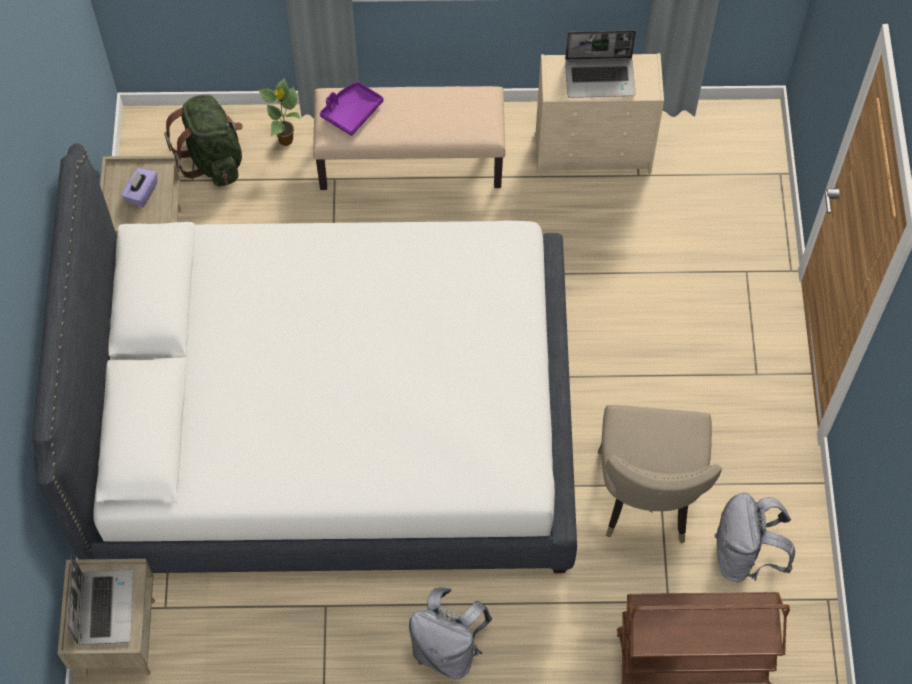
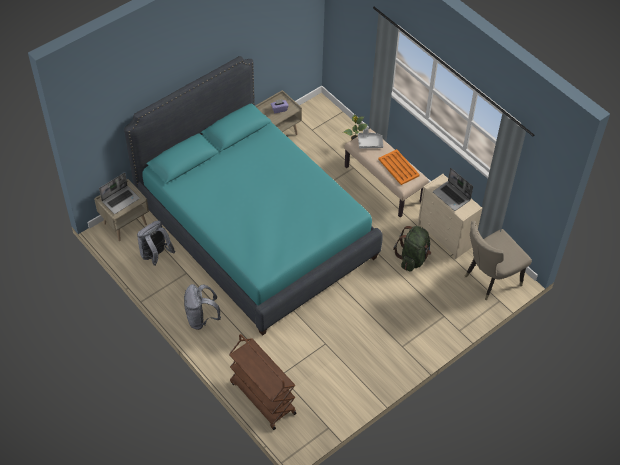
camera: 50 degrees right, 10 degrees down
(213, 158) = (326, 129): green backpack -> green backpack (413, 258)
(331, 424) = (256, 230): white bed -> turquoise bed
(351, 112) = (370, 143): purple tray -> grey tray
(444, 110) = (398, 168): none -> orange tray
(646, 500) = (315, 343): beige chair -> beige chair (489, 279)
(744, 556) = (321, 389): grey backpack -> grey backpack (156, 256)

